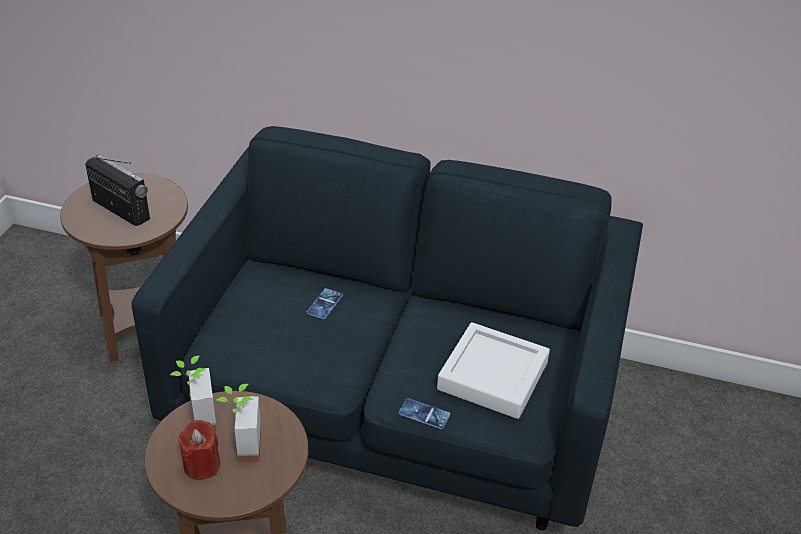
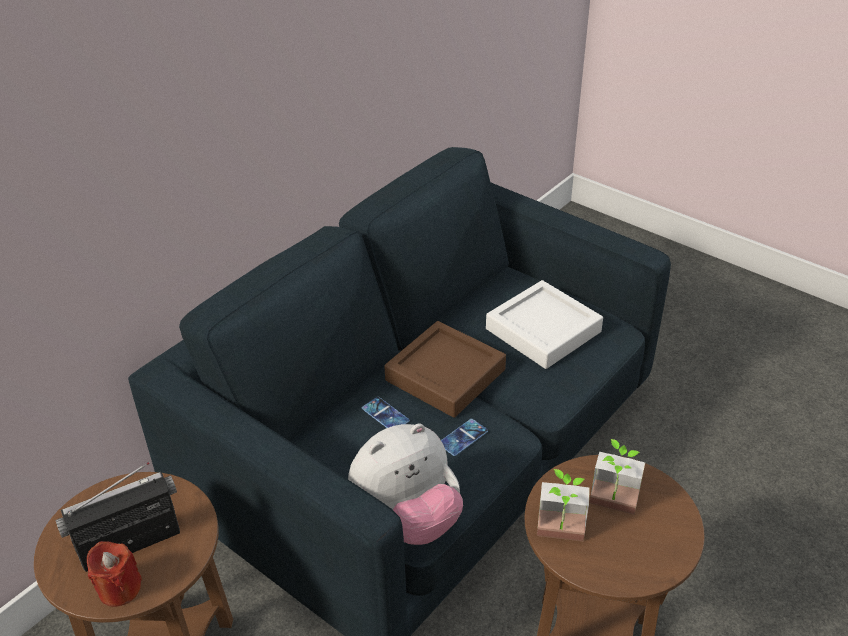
camera: 65 degrees left, 0 degrees up
(202, 465) = (631, 545): red candle -> red candle (119, 589)
(218, 347) = (407, 519): none -> plush toy
(392, 326) = (445, 375): none -> brown tray
(424, 414) = (573, 386): phone -> phone (463, 437)

